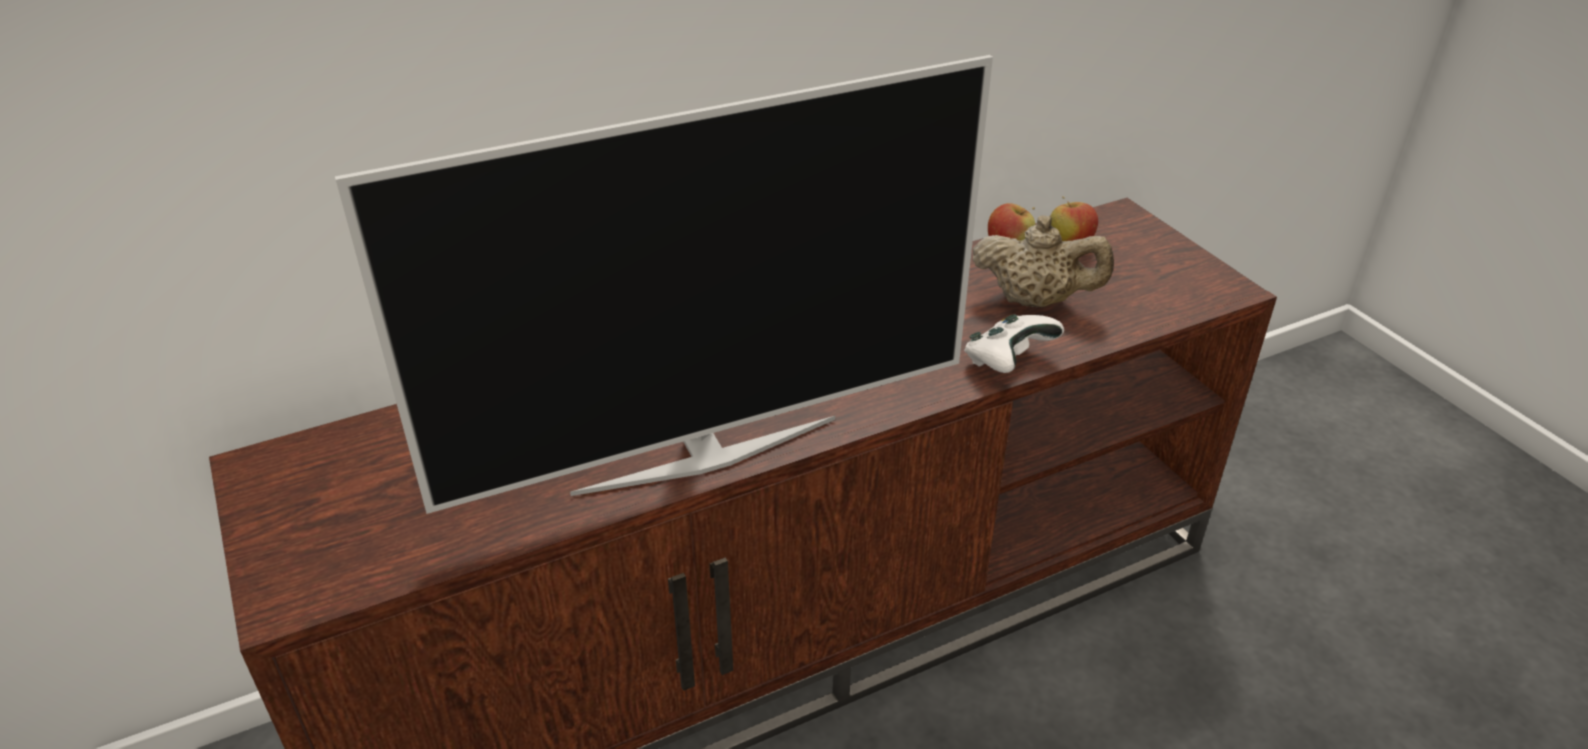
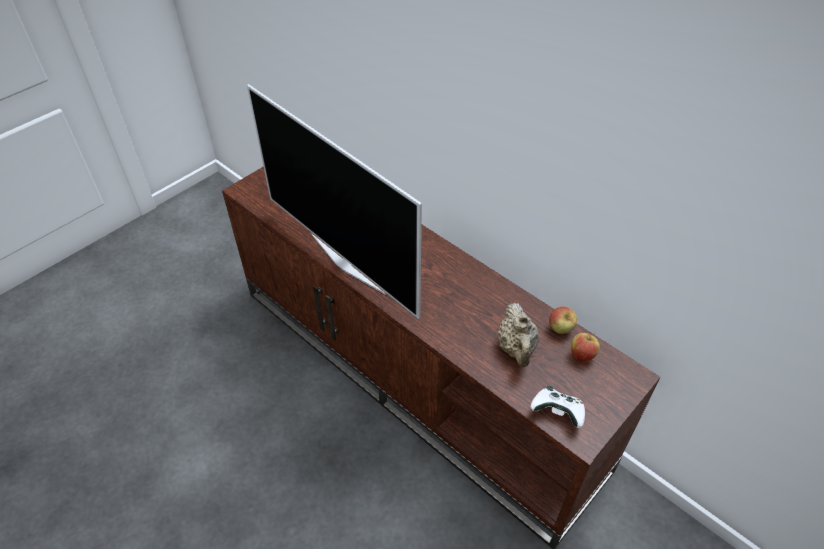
camera: 70 degrees right, 10 degrees up
(1007, 361) = (457, 346): white game controller -> white game controller (557, 413)

